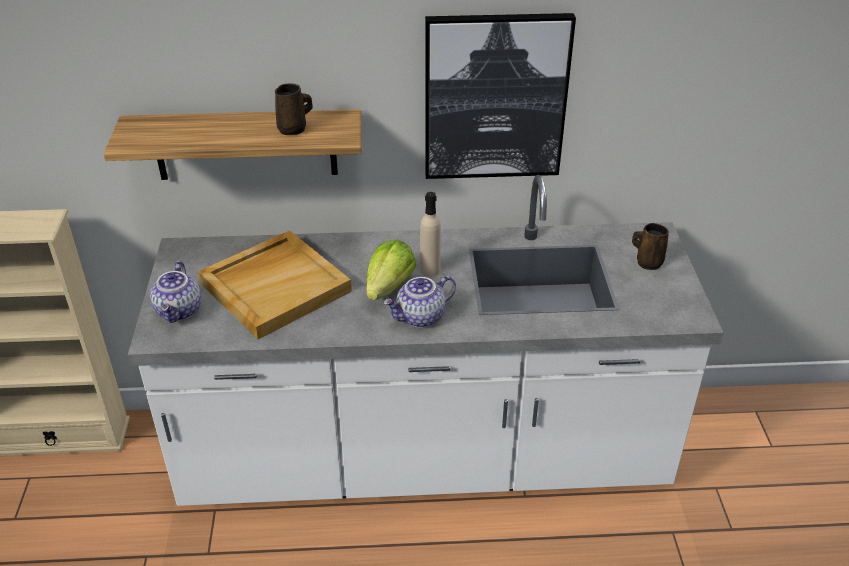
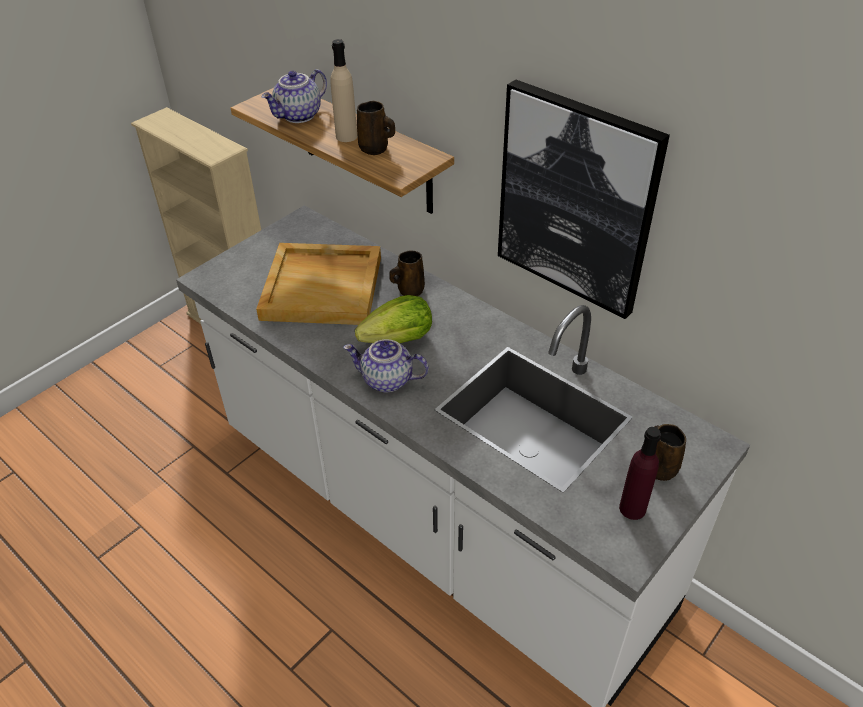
camera: 45 degrees right, 5 degrees up
(180, 311) = (243, 267): teapot -> teapot (299, 116)
(347, 252) = (409, 290): none -> brown mug
(430, 270) = (449, 345): beige bottle -> beige bottle (346, 136)
(664, 293) = (632, 508): none -> purple bottle

